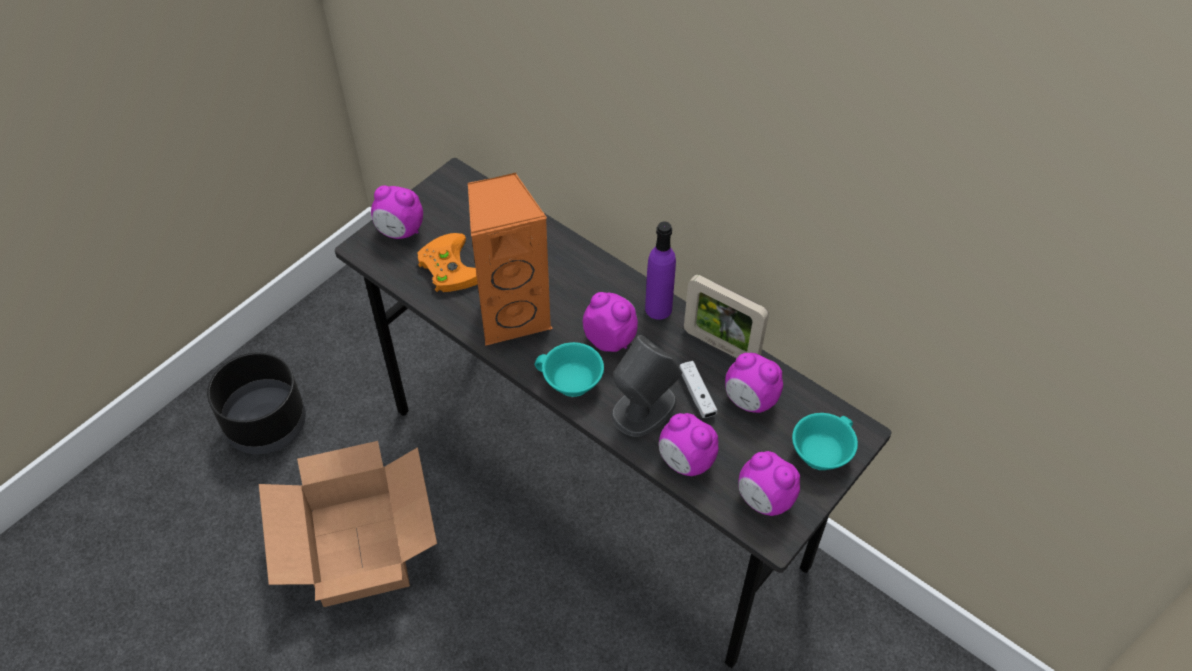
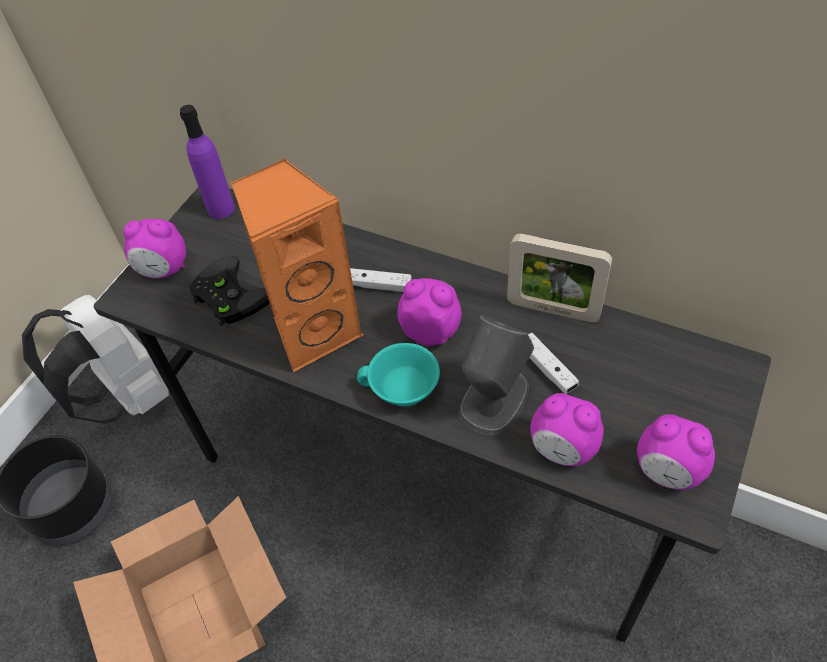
camera: 10 degrees left, 0 degrees up
(336, 334) = (125, 396): none -> white backpack
(449, 267) = (228, 295): orange game controller -> black game controller
(578, 289) = (378, 285): none -> white game controller
(658, 308) = (472, 286): purple bottle -> purple bottle (221, 209)
(750, 400) = (607, 361): alarm clock -> none
(819, 451) = (704, 399): turquoise cup -> none

